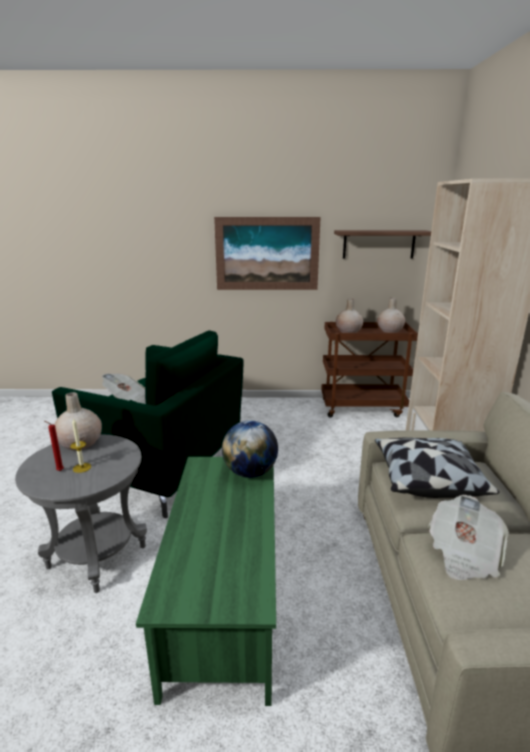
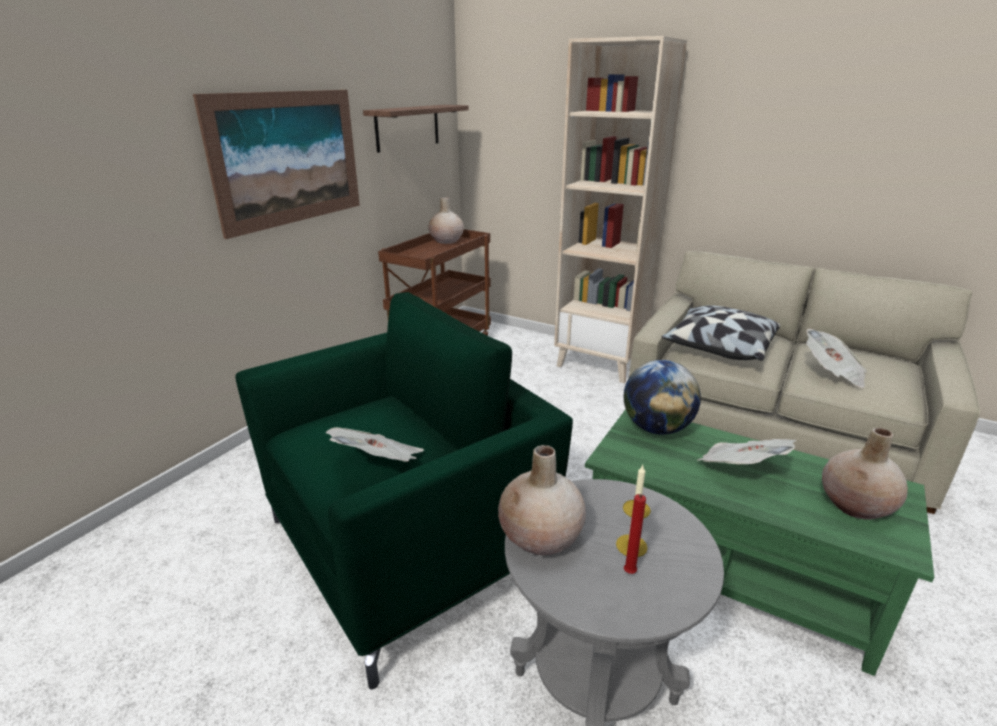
camera: 60 degrees left, 5 degrees up
(223, 514) = (740, 469): none -> newspaper
(348, 332) = (417, 255): beige vase -> beige vase (856, 506)

